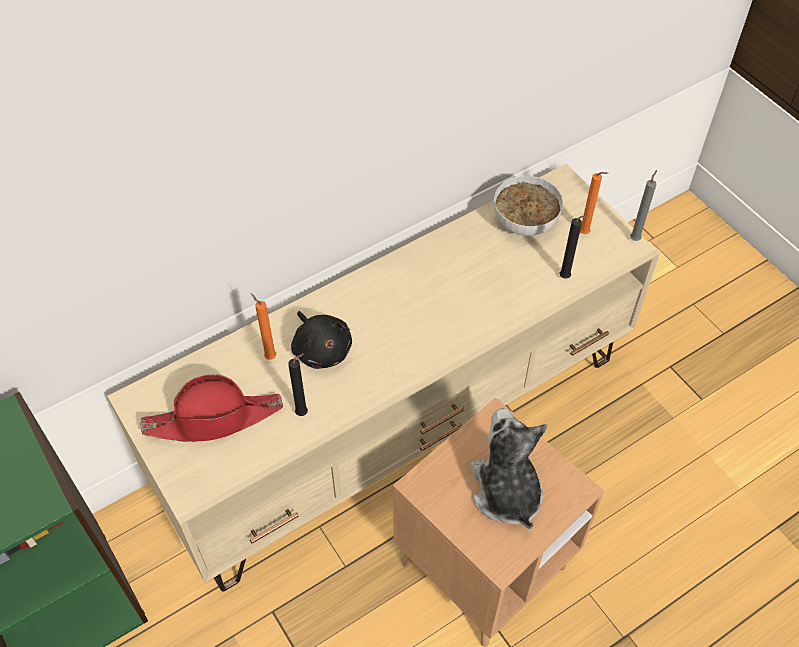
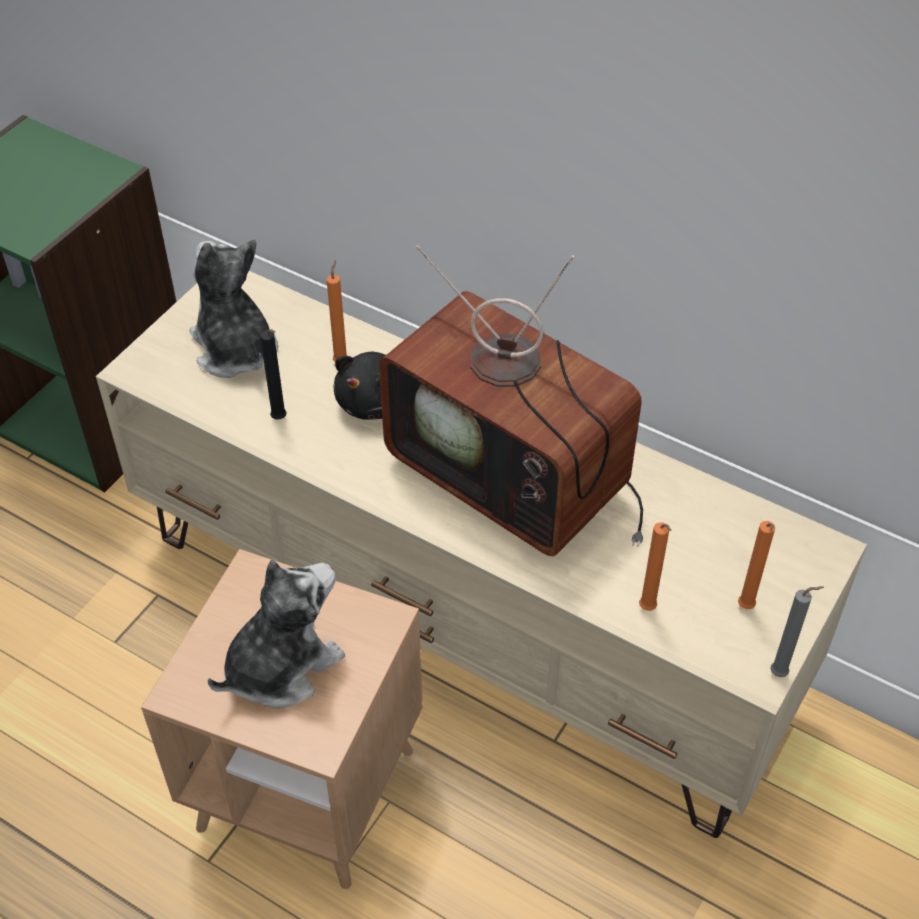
camera: 65 degrees right, 5 degrees down
(214, 418) = (235, 350): red hat -> plush toy
(431, 298) = (517, 476): none -> television
(524, 222) = (715, 530): bowl -> none
(566, 277) = (648, 610): black candle -> orange candle

